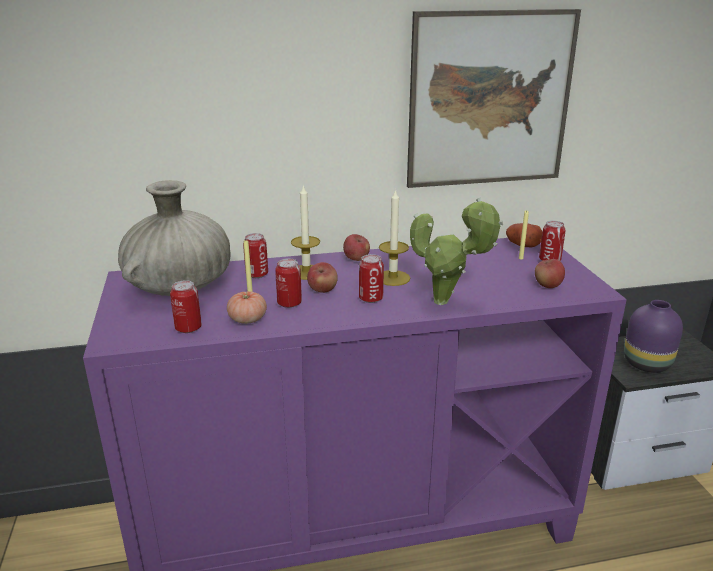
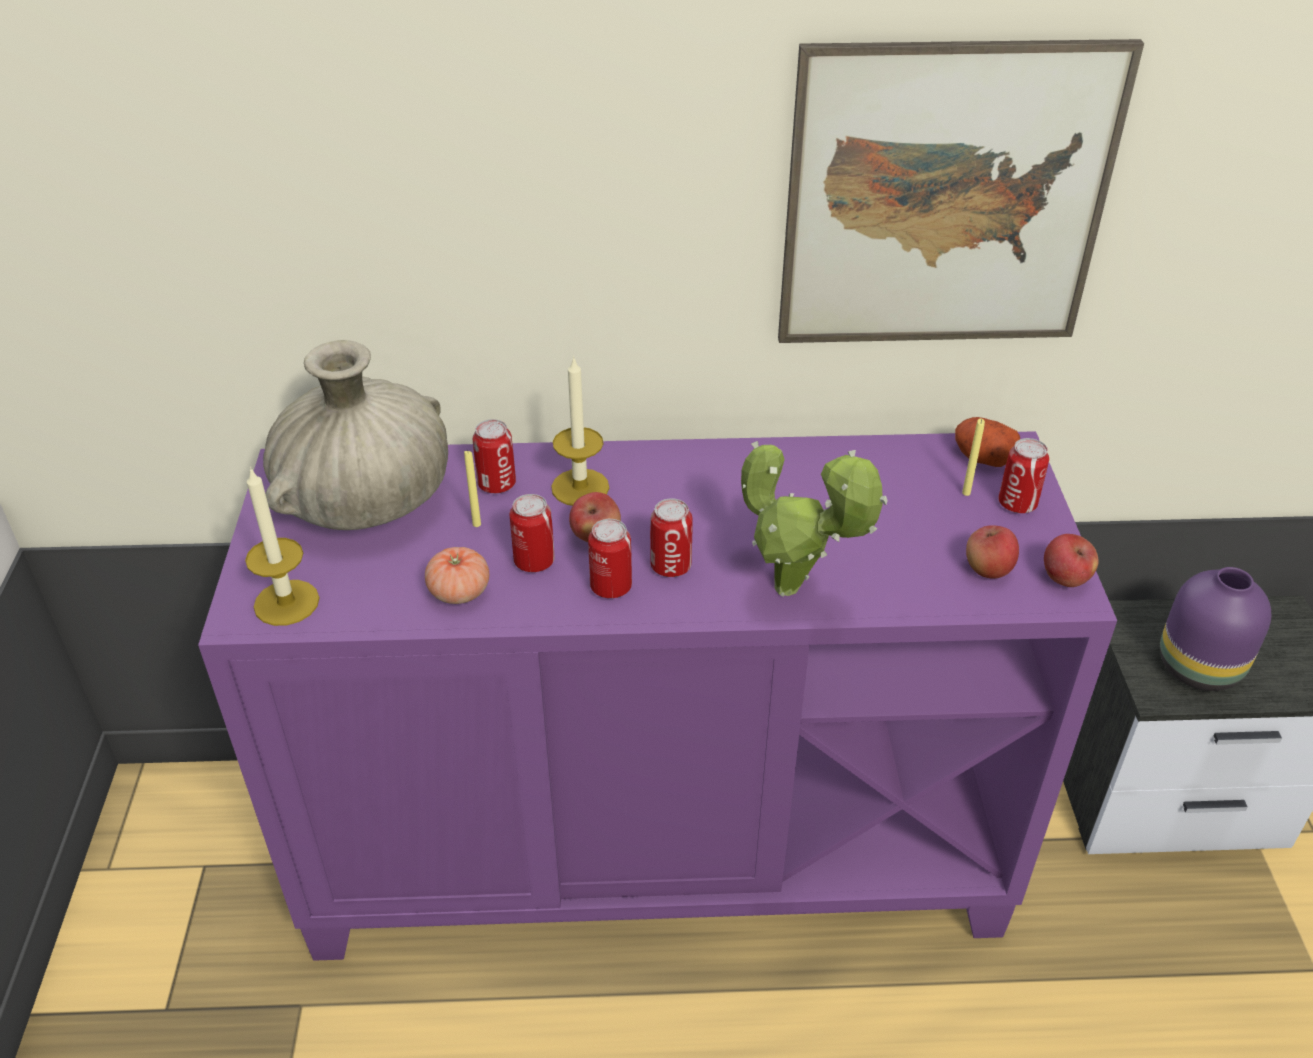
camera: 10 degrees right, 15 degrees up
(188, 328) = (364, 600): can -> can (611, 587)
(356, 259) = (673, 464): apple -> apple (1064, 579)
(393, 278) = (722, 519): candle -> candle (286, 602)

